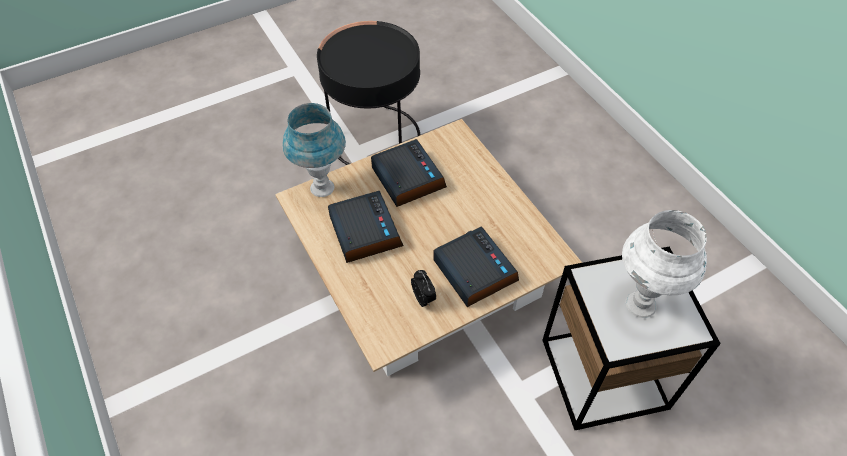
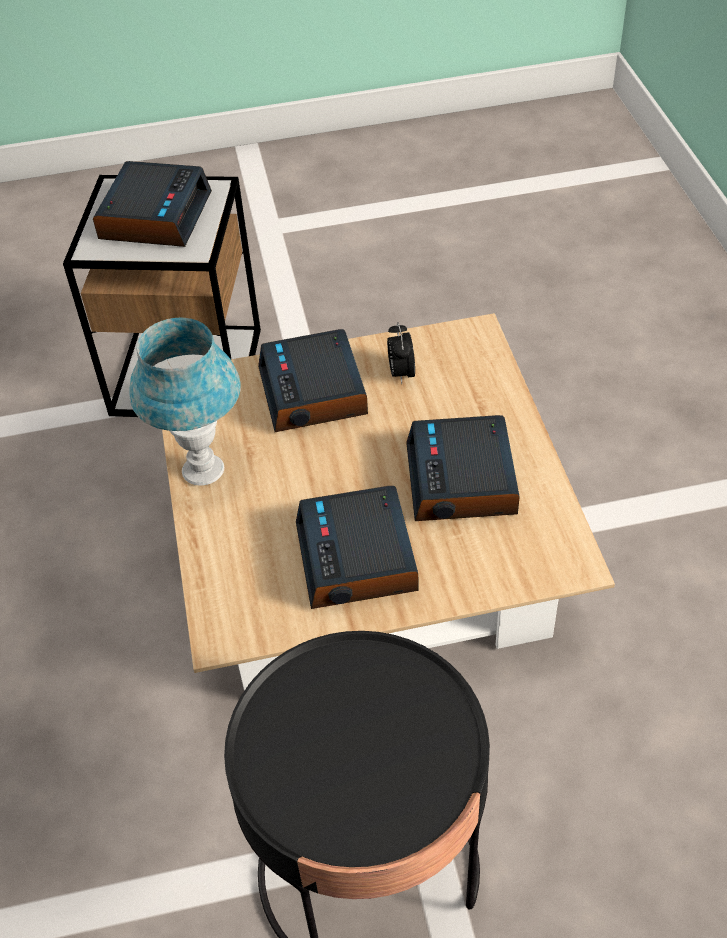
camera: 160 degrees left, 5 degrees down
(322, 188) = (522, 573): blue table lamp -> blue table lamp (203, 470)
(640, 305) = (155, 216): white table lamp -> alarm clock

